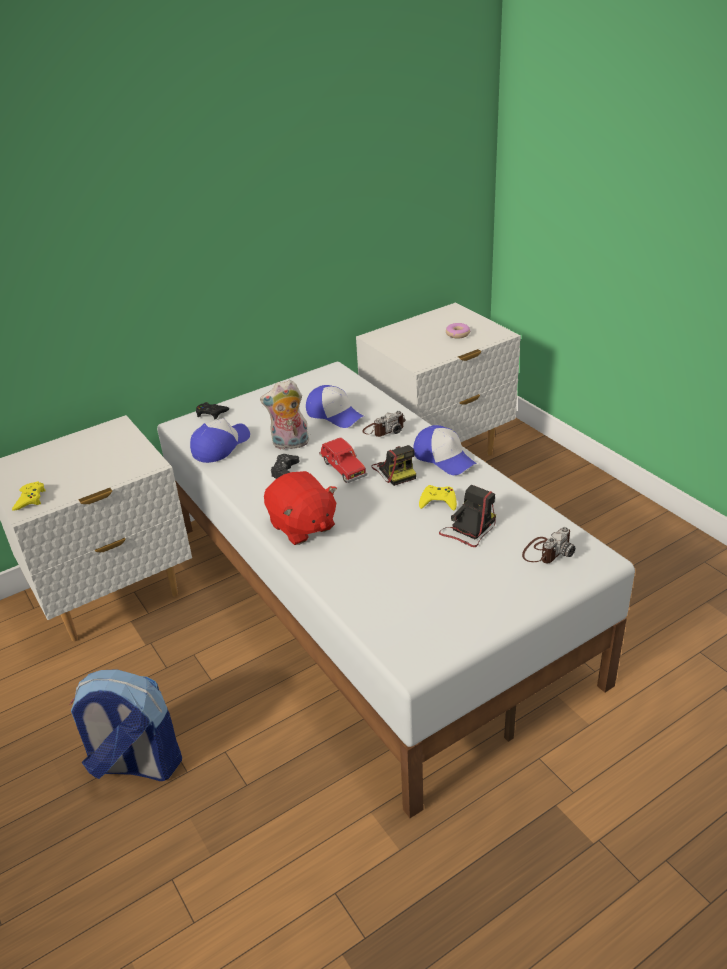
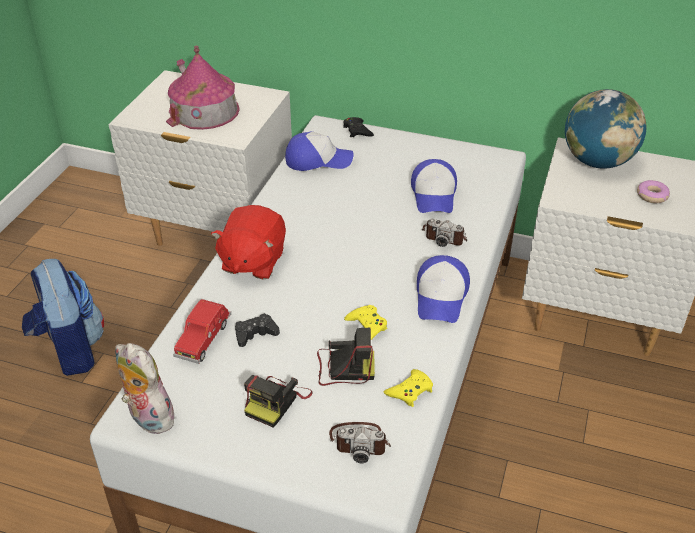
camera: 50 degrees right, 5 degrees up
(30, 499) = (144, 112): yellow game controller -> yellow game controller (410, 391)
(82, 466) = (204, 110): none -> toy house
(285, 470) = (319, 211): black game controller -> black game controller (255, 334)
(290, 444) = (359, 194): plush toy -> plush toy (148, 418)
(342, 469) = (356, 242): red toy car -> red toy car (204, 339)
(395, 471) = (386, 275): camera -> camera (277, 401)
(400, 335) = (597, 161): none -> globe

